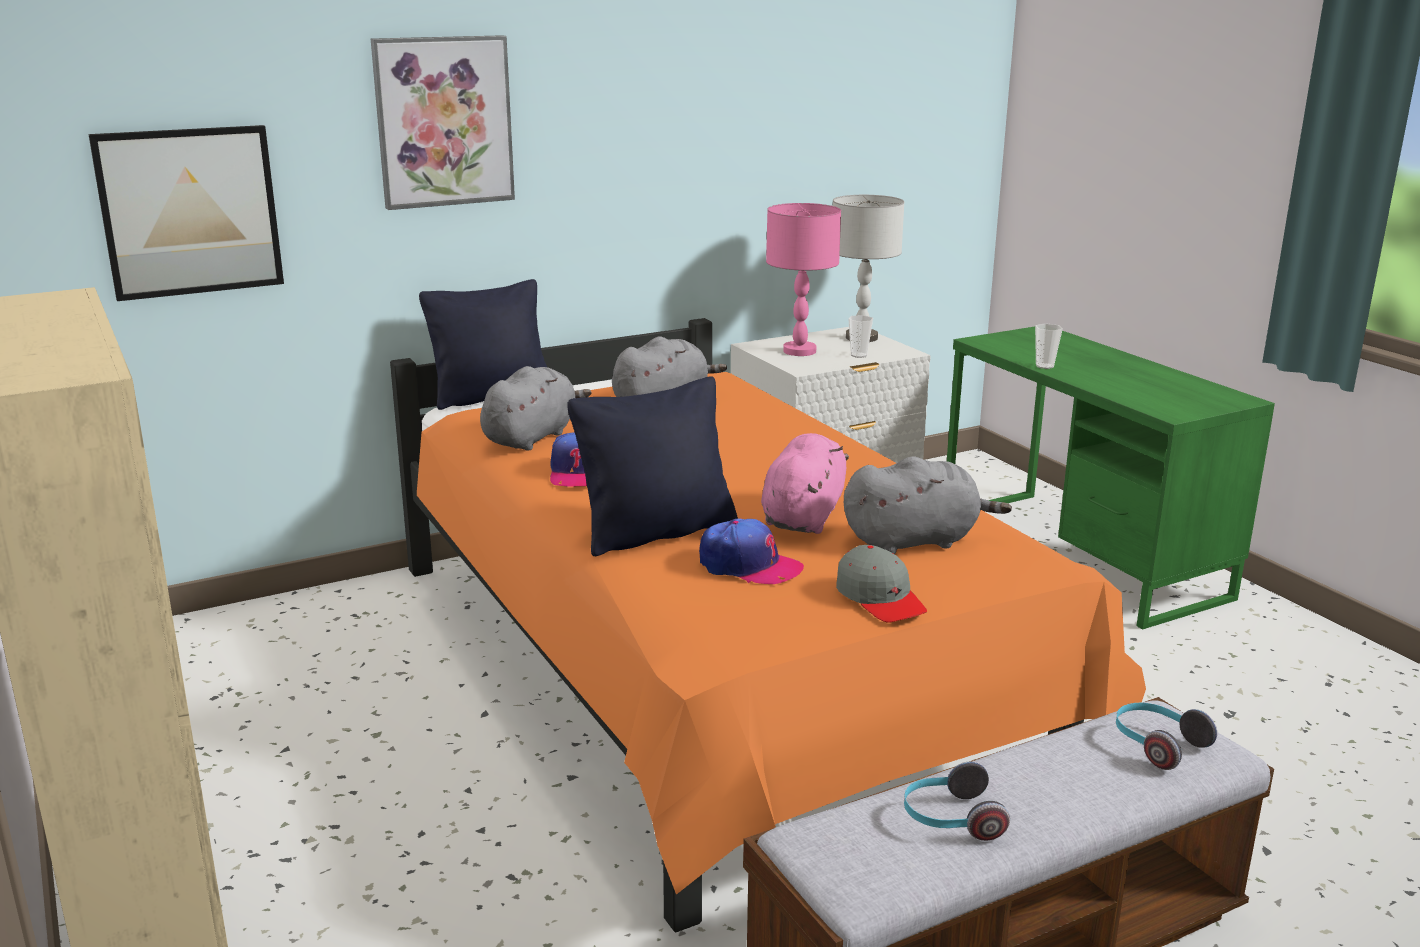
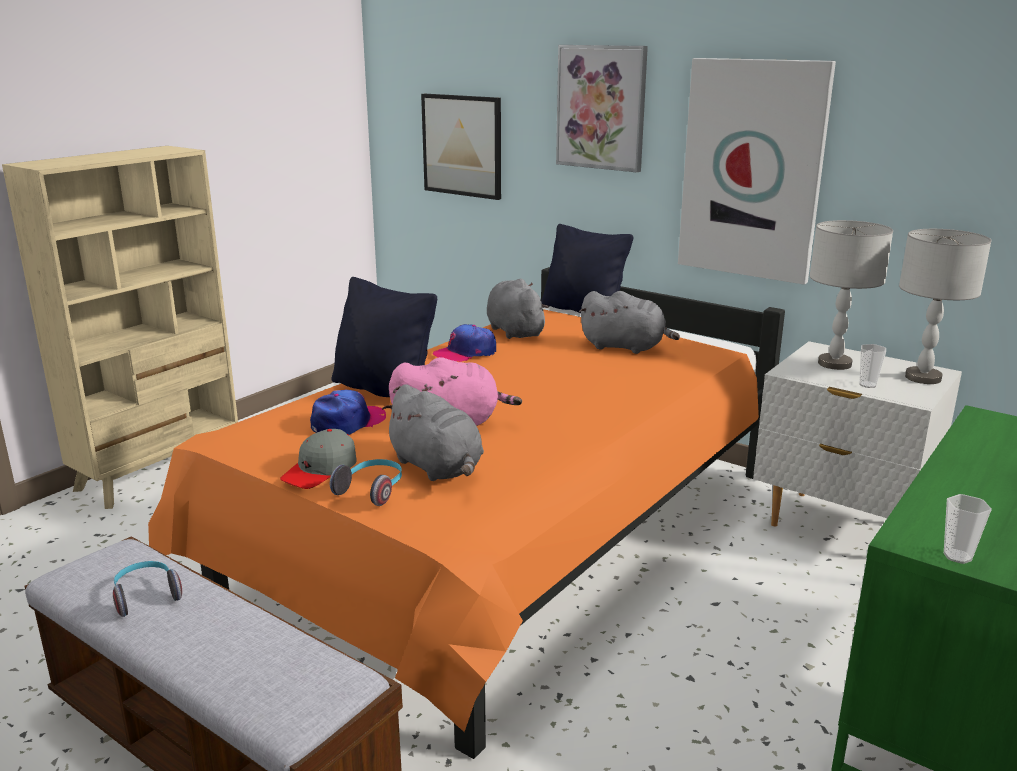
camera: 65 degrees right, 0 degrees up
(532, 437) = (514, 331): grey plush toy -> grey plush toy turned 120 degrees counterclockwise
(648, 172) = (752, 170): none -> picture
(749, 566) = (348, 422): cap -> cap turned 135 degrees counterclockwise
(800, 351) = (835, 364): pink table lamp -> grey table lamp
(1044, 366) = (956, 455): cup -> cup (957, 556)
(1156, 745) = (284, 680): headphones -> headphones (372, 490)

